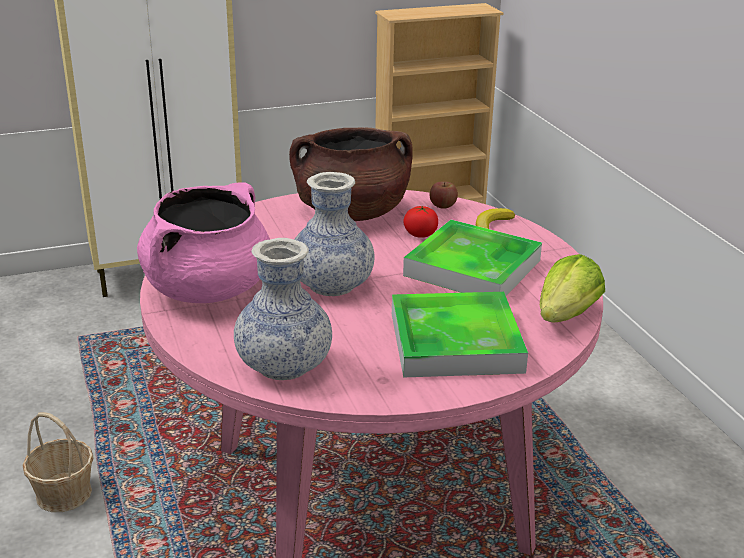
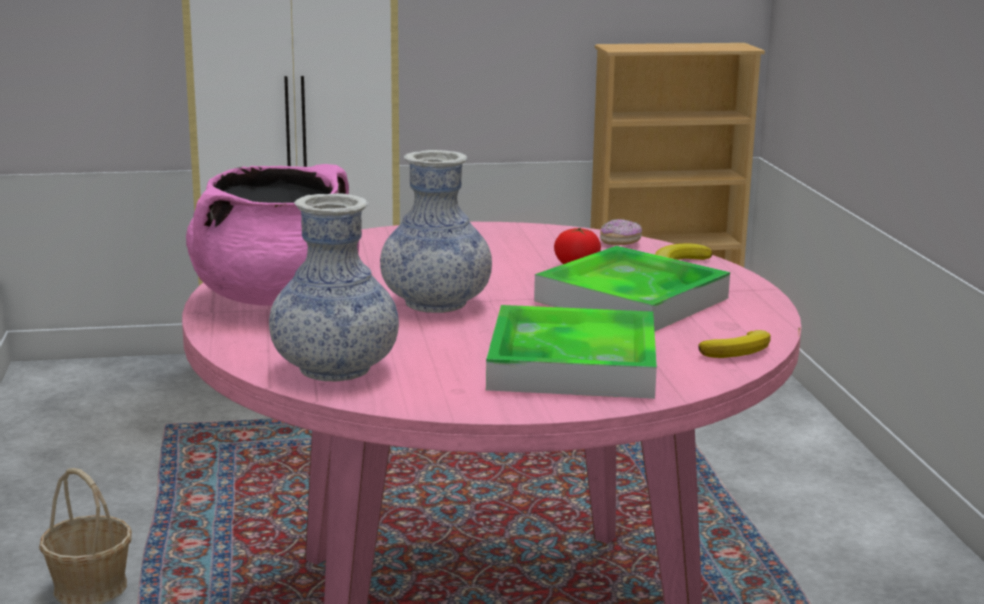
camera: 10 degrees right, 10 degrees down
(351, 213) = (496, 242): brown cooking pot -> none
(443, 205) = (620, 242): apple -> donut
(566, 316) = (739, 350): lettuce -> banana

